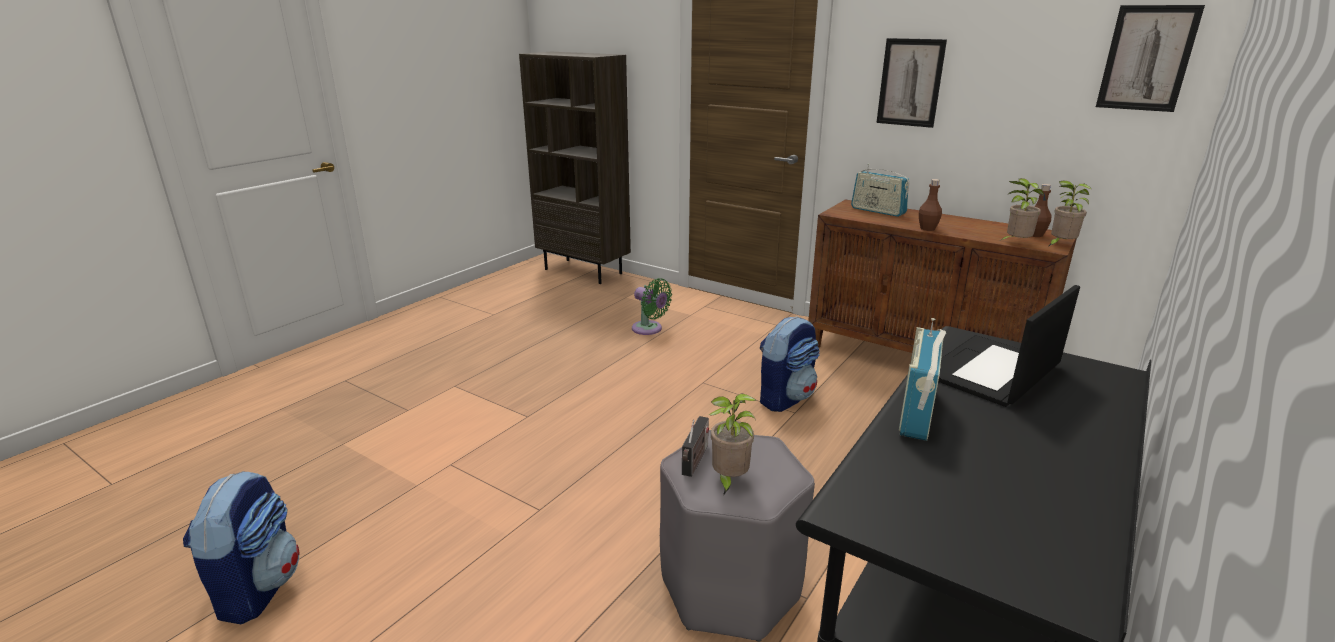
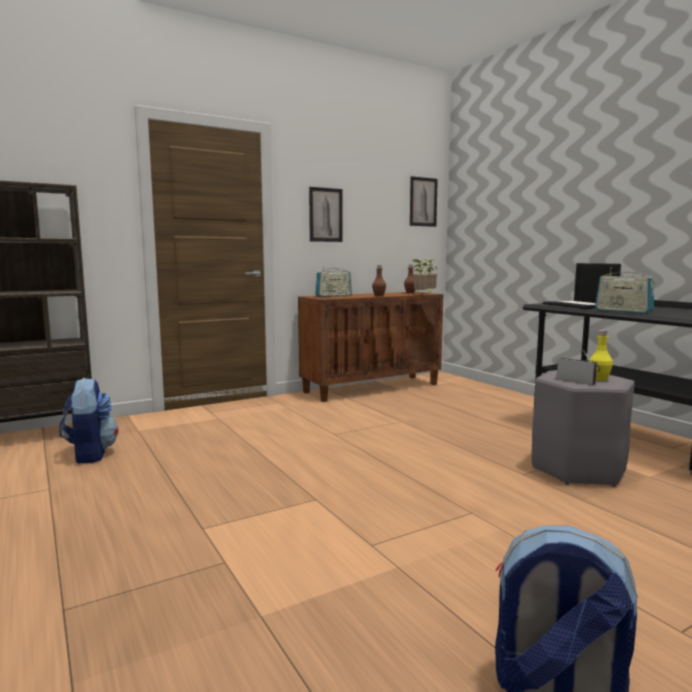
camera: 65 degrees left, 15 degrees down
(649, 329) = (220, 433): green fan -> none
(729, 480) = (599, 379): potted plant -> yellow bottle
(785, 398) = (381, 419): backpack -> backpack (90, 454)

